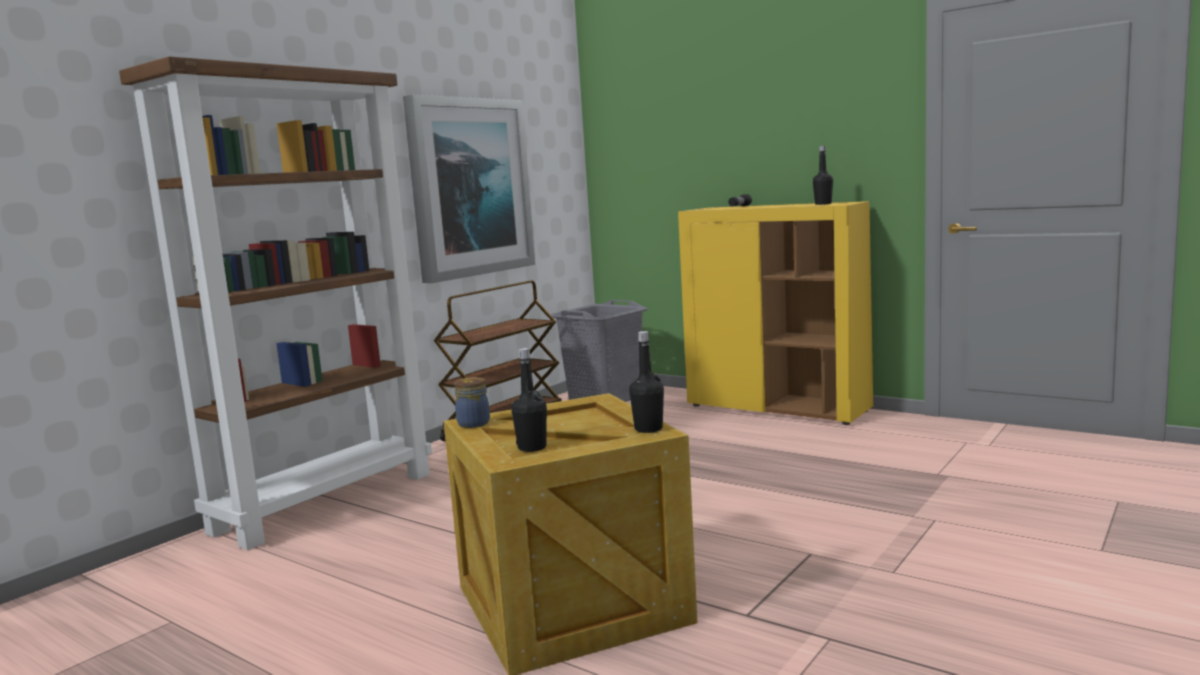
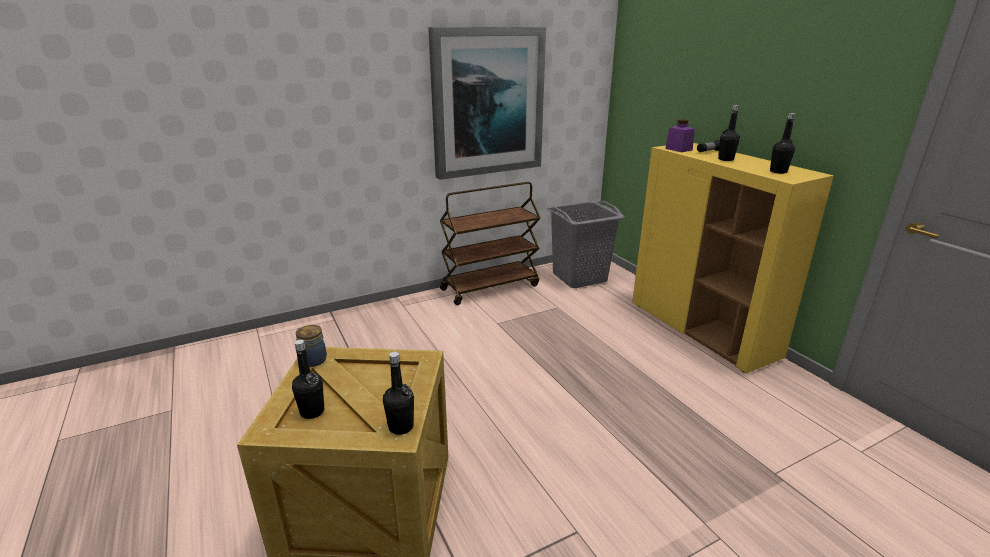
camera: 25 degrees right, 15 degrees up
(326, 501) = (331, 327): brown bookcase -> none
(707, 209) = (678, 149): none -> purple jar
(764, 206) = (725, 159): none -> black bottle

